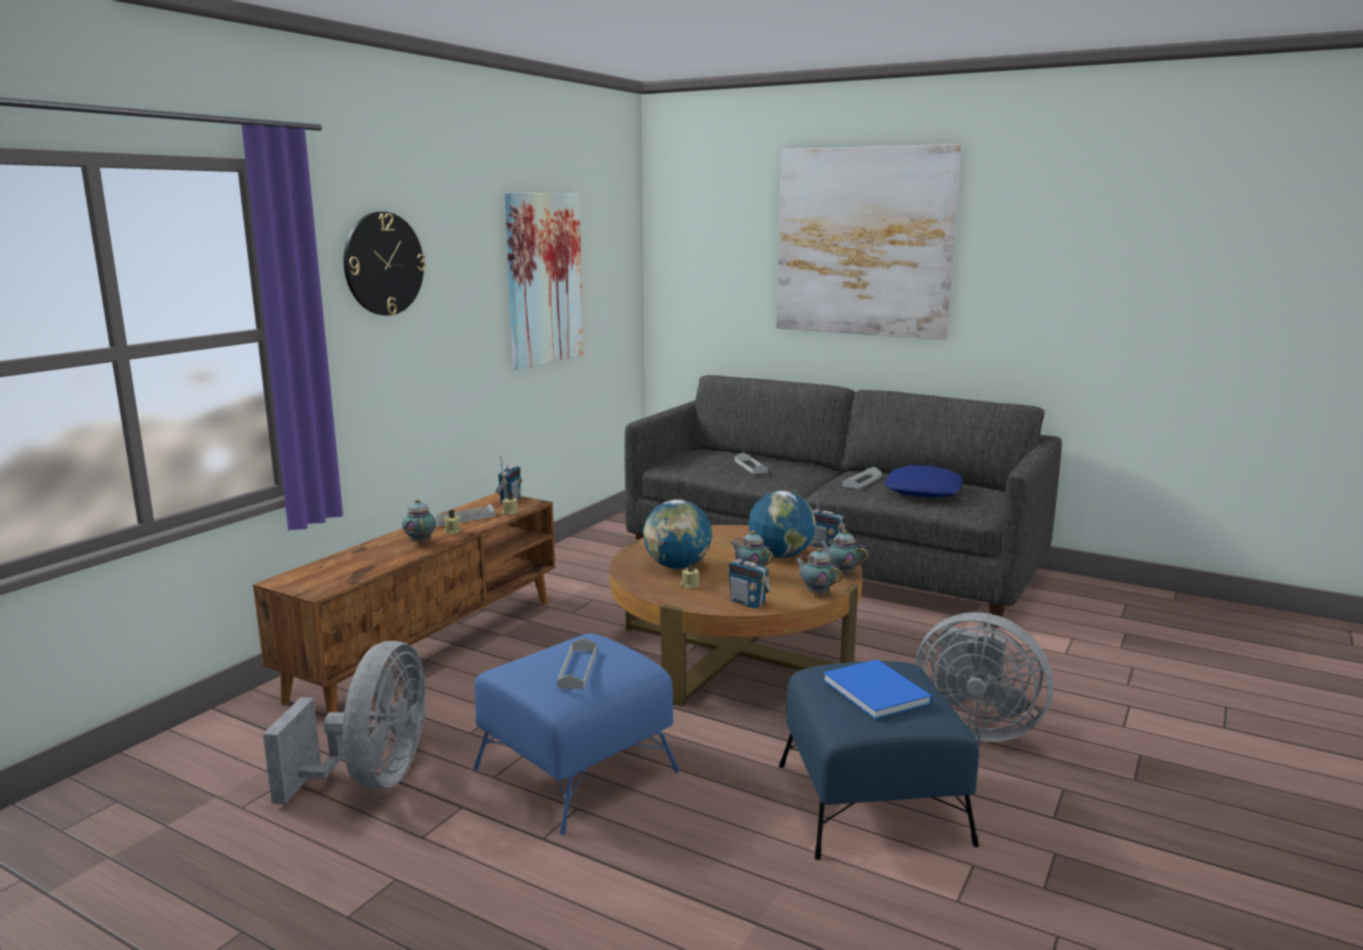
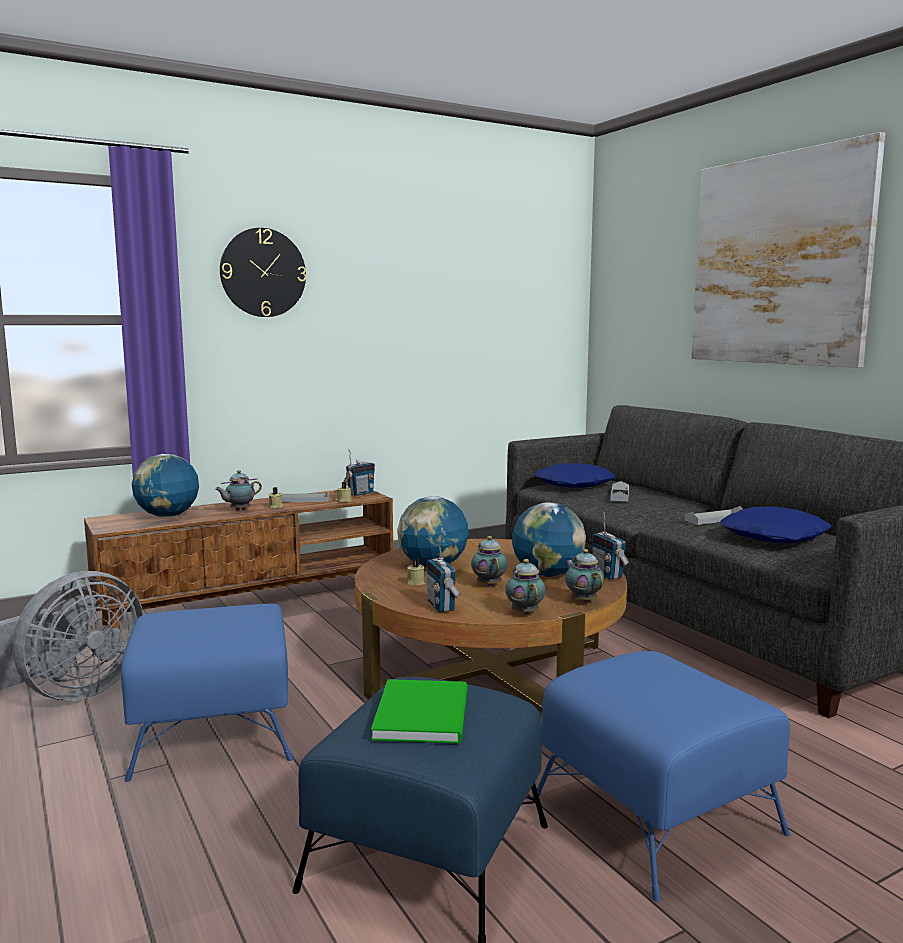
camera: 30 degrees right, 5 degrees down
(354, 563) = (167, 516): none -> globe
(420, 542) = (239, 510): teapot -> teapot turned 135 degrees counterclockwise
(544, 279) = (453, 302): picture -> none
(577, 668) = (201, 625): grey tray -> none
(695, 460) = (574, 484): none -> blue pillow
(876, 689) = (425, 712): blue book -> green book
(975, 727) = (656, 817): grey fan -> blue ottoman

